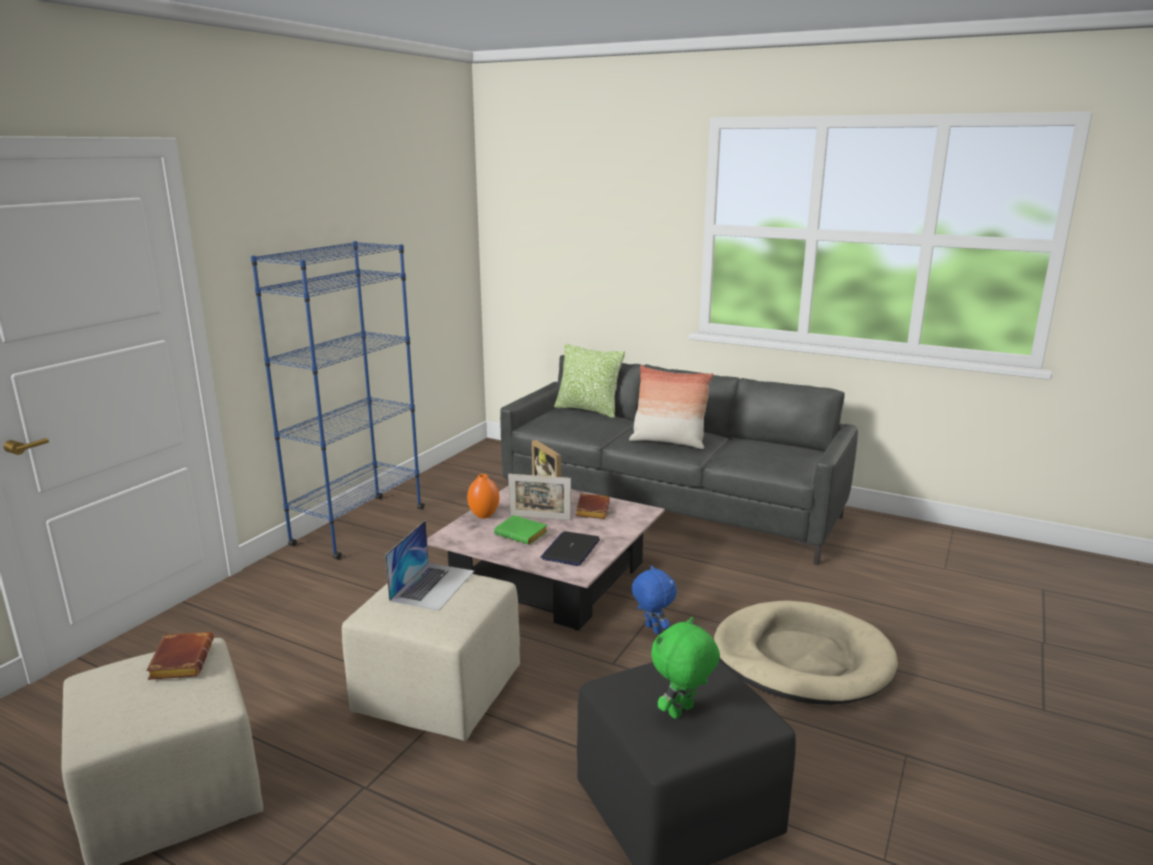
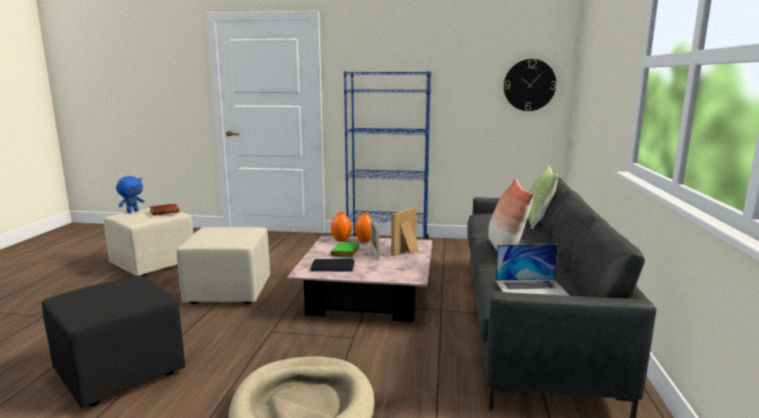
camera: 70 degrees right, 5 degrees down
(433, 585) = (235, 231): laptop -> laptop (531, 288)
(447, 246) = (529, 85): none -> wall clock
(463, 530) = (341, 240): none -> orange vase
(591, 510) = (400, 263): brown book -> none
(652, 629) = (319, 339): blue plush toy -> blue plush toy (132, 211)
(682, 712) = (95, 295): green plush toy -> none

